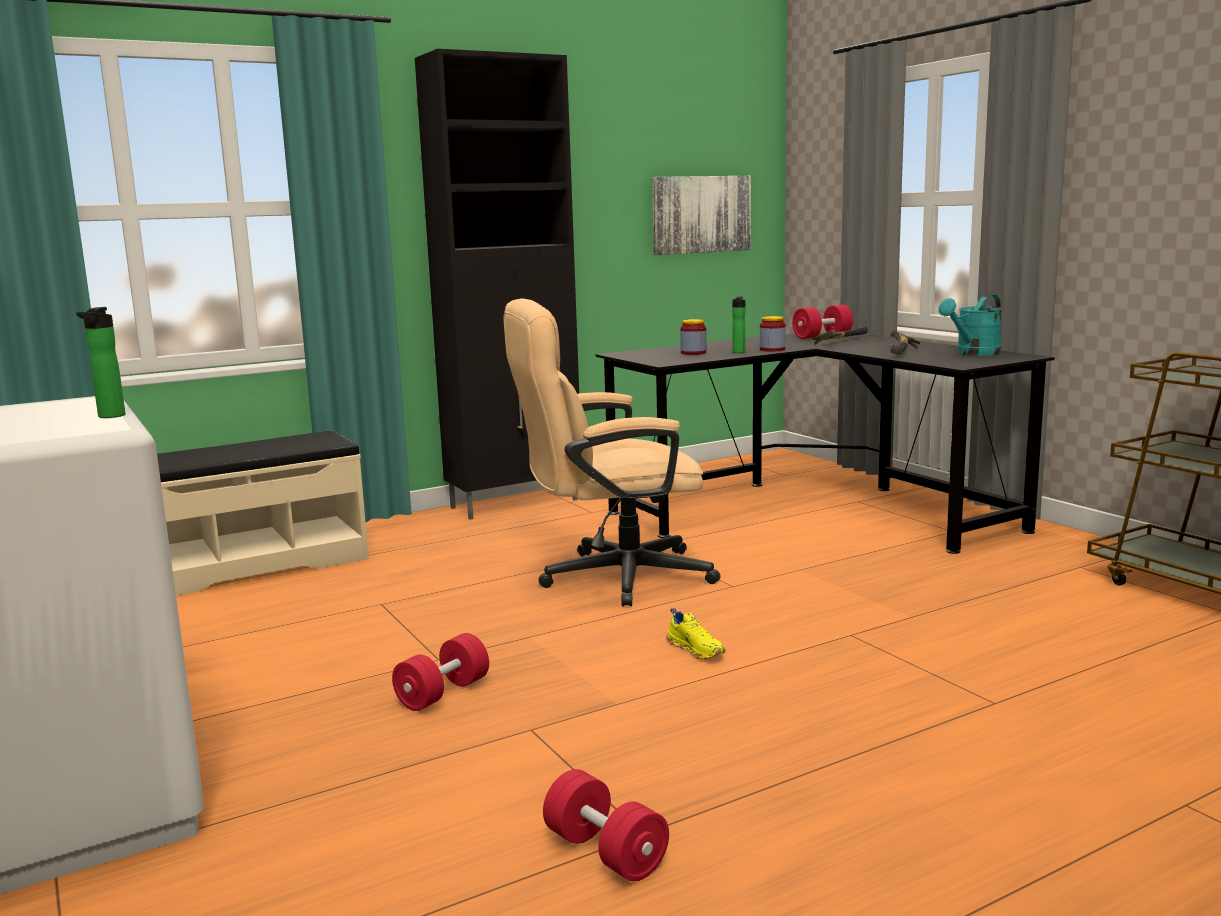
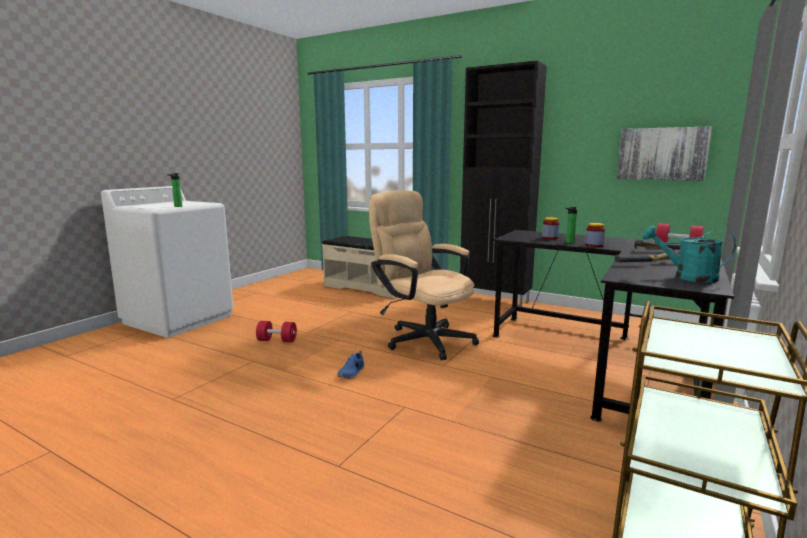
camera: 60 degrees right, 0 degrees up
(605, 852) = (158, 395): red dumbbell -> none
(697, 650) = (352, 373): yellow shoe -> blue shoe

